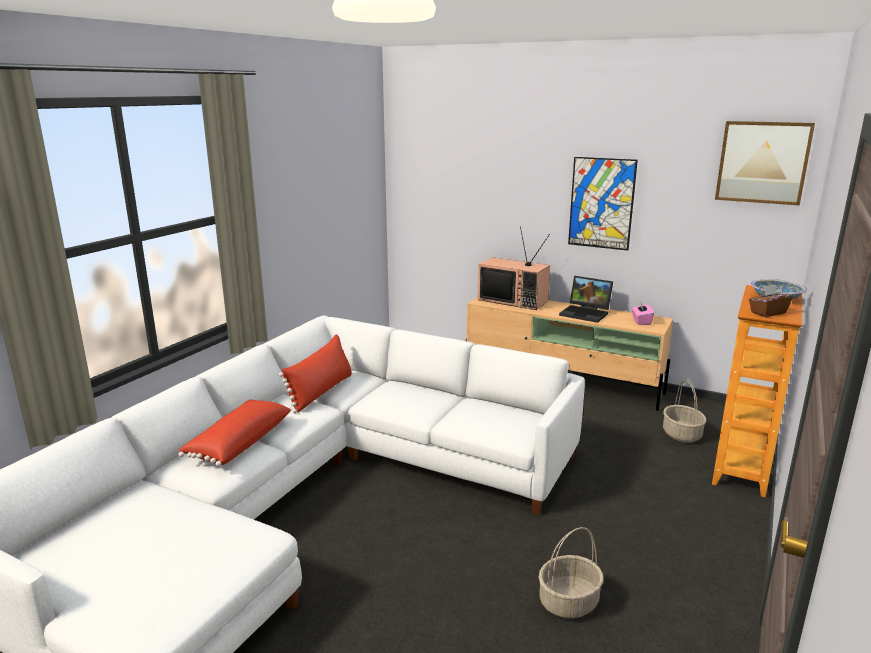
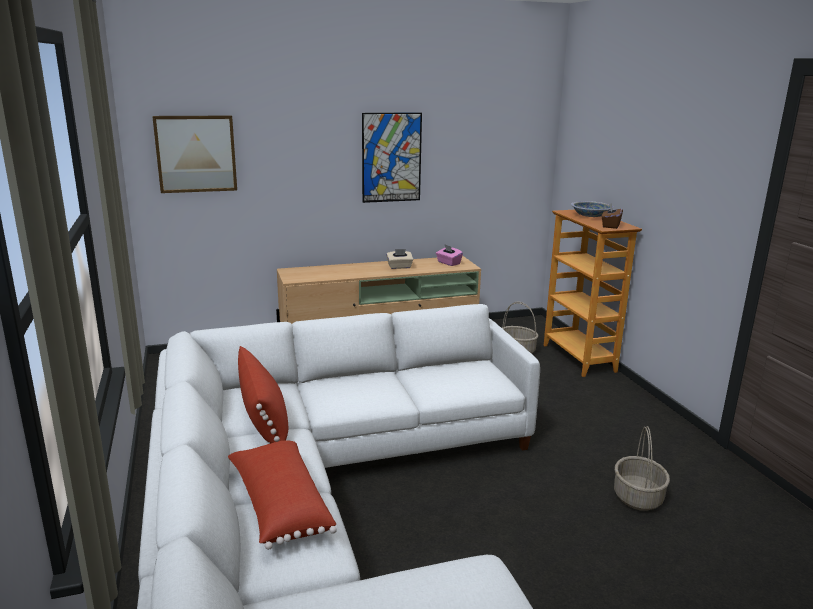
camera: 45 degrees left, 0 degrees up
(514, 300) = (320, 270): television -> none
(586, 313) = (399, 267): laptop -> beige tissue box
(762, 162) = (519, 109): picture -> picture (196, 154)

